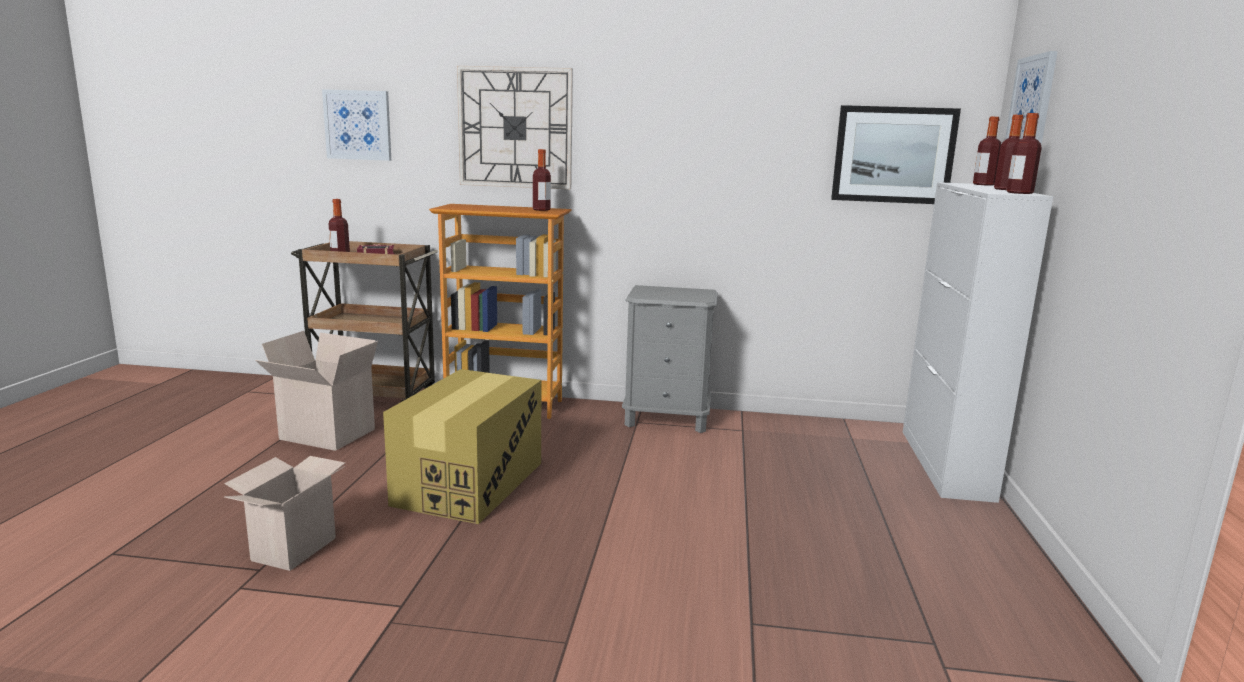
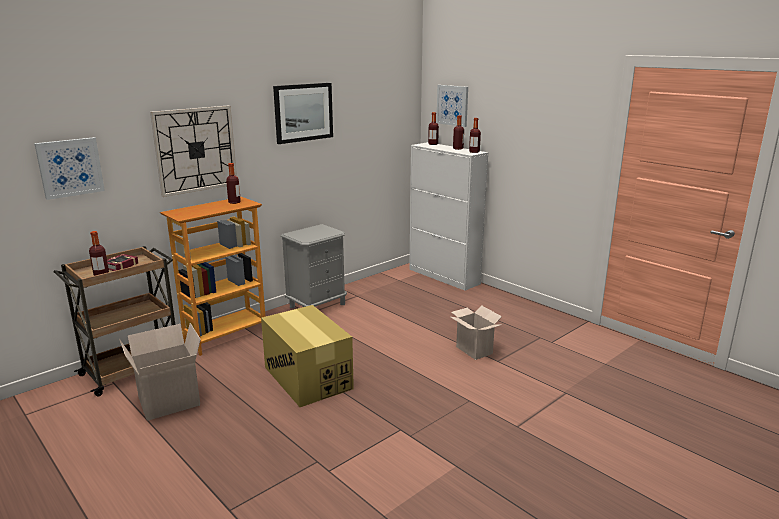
camera: 50 degrees left, 5 degrees up
(294, 547) = (307, 446): cardboard box -> cardboard box (472, 350)
(893, 155) = (386, 133): picture -> picture (303, 112)

